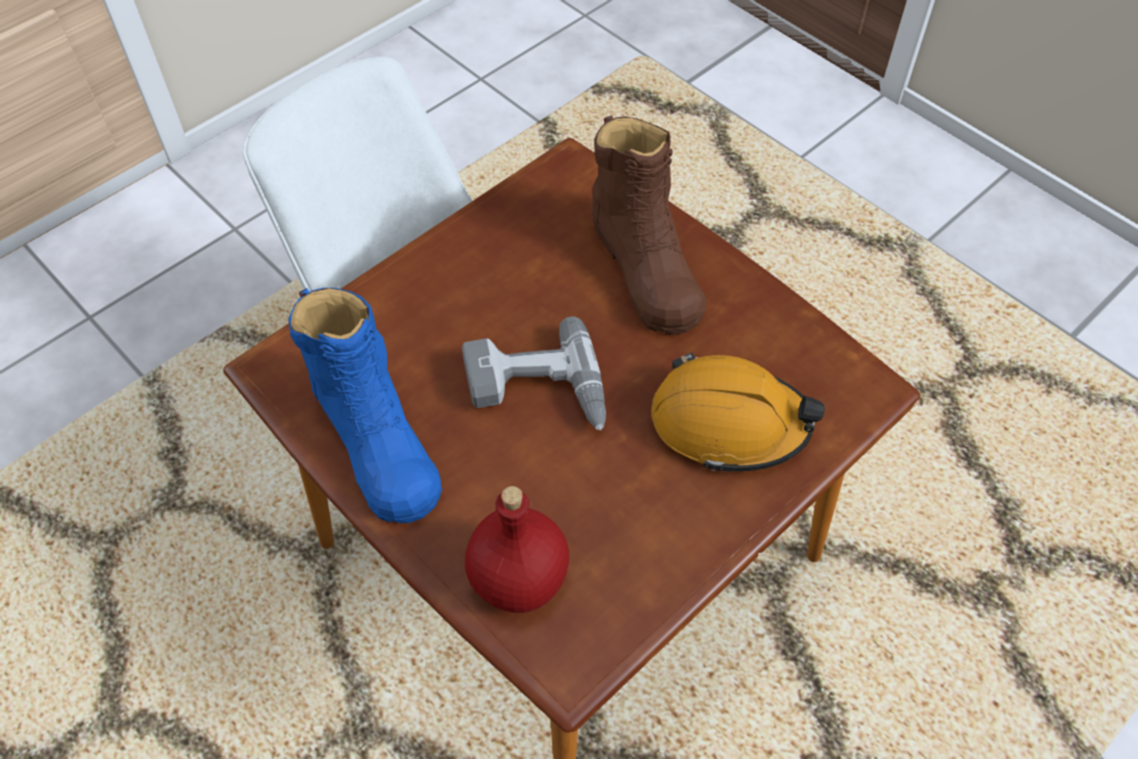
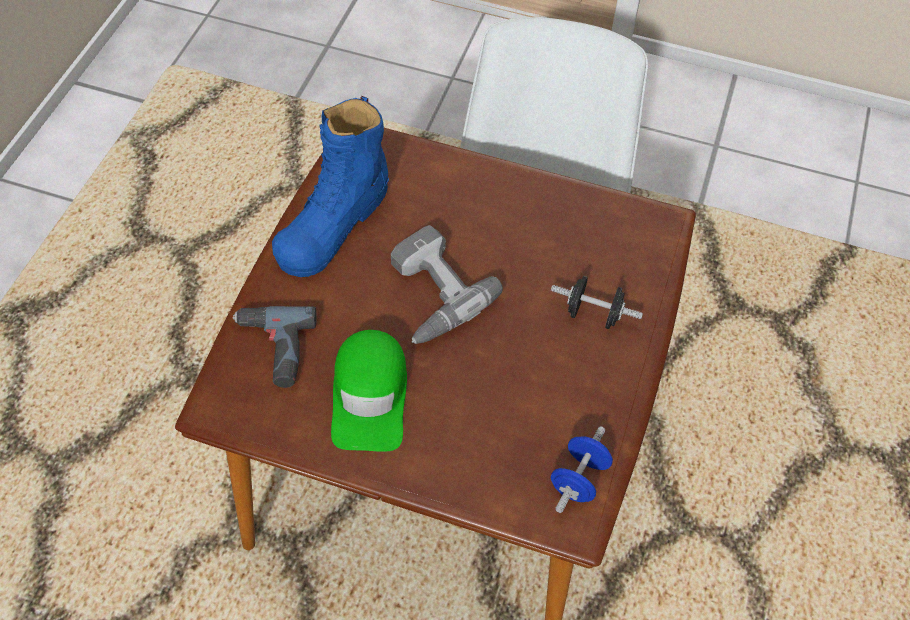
camera: 60 degrees right, 0 degrees up
(520, 578) = (272, 350): red bottle -> power drill
(638, 504) = (370, 396): none -> green cap
(645, 268) = (593, 314): brown boot -> black dumbbell
(729, 422) = (478, 429): orange hard hat -> none
(826, 365) = (578, 479): none -> blue dumbbell

